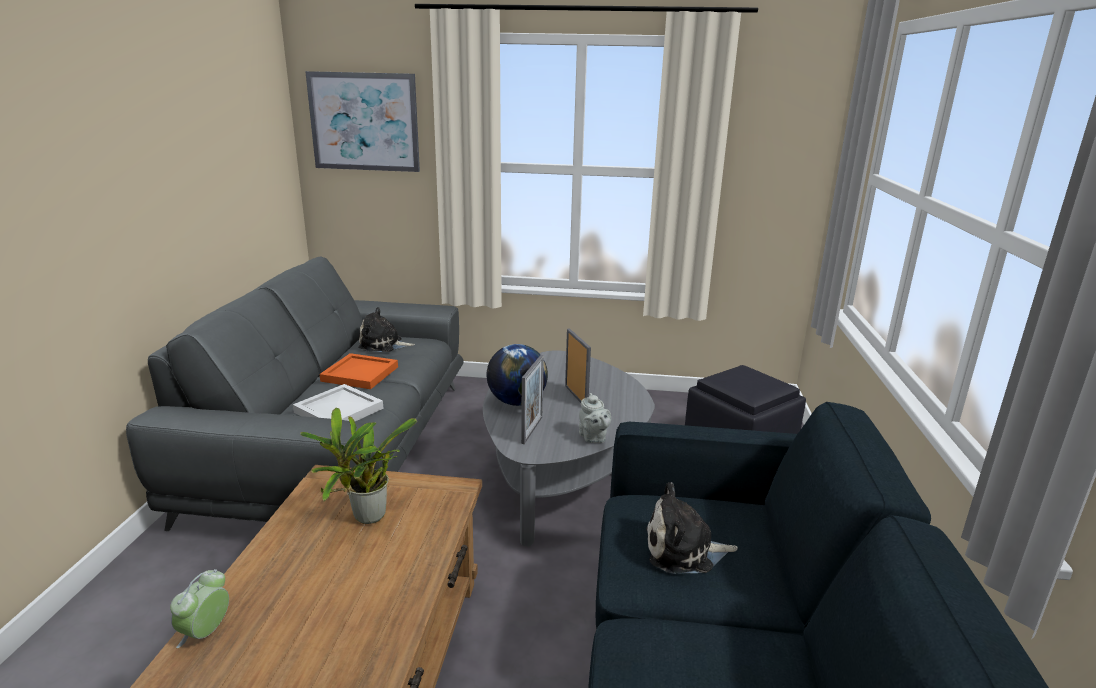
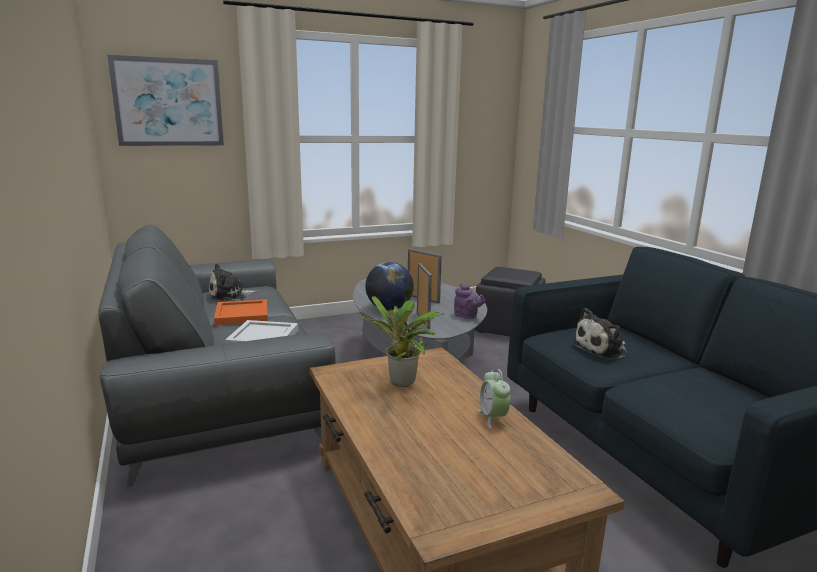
camera: 30 degrees left, 5 degrees down
(206, 633) = (397, 469): alarm clock -> alarm clock (493, 418)
(593, 438) = (467, 316): grey teapot -> purple teapot

